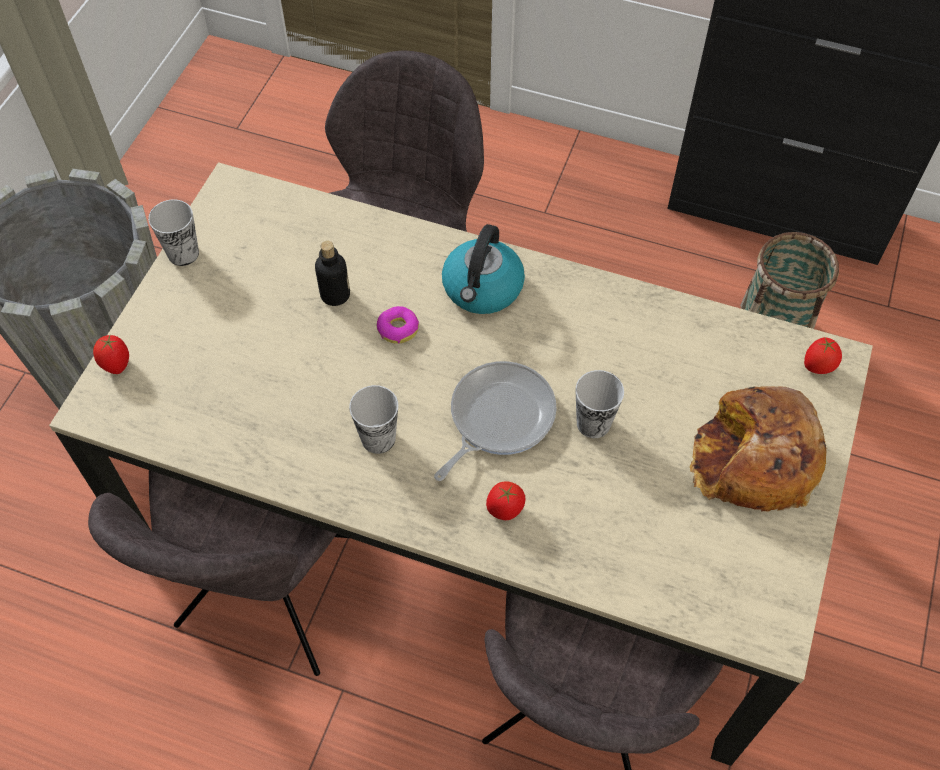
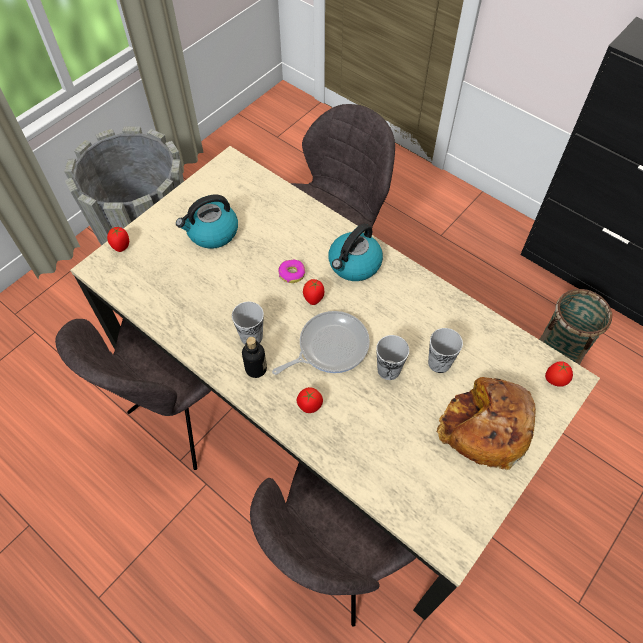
camera: 20 degrees right, 0 degrees up
(183, 253) = (186, 193): cup -> cup (439, 363)
(250, 303) = (212, 233): none -> kettle
(335, 295) = (263, 242): bottle -> bottle (256, 369)
(445, 355) = (313, 298): none -> tomato

